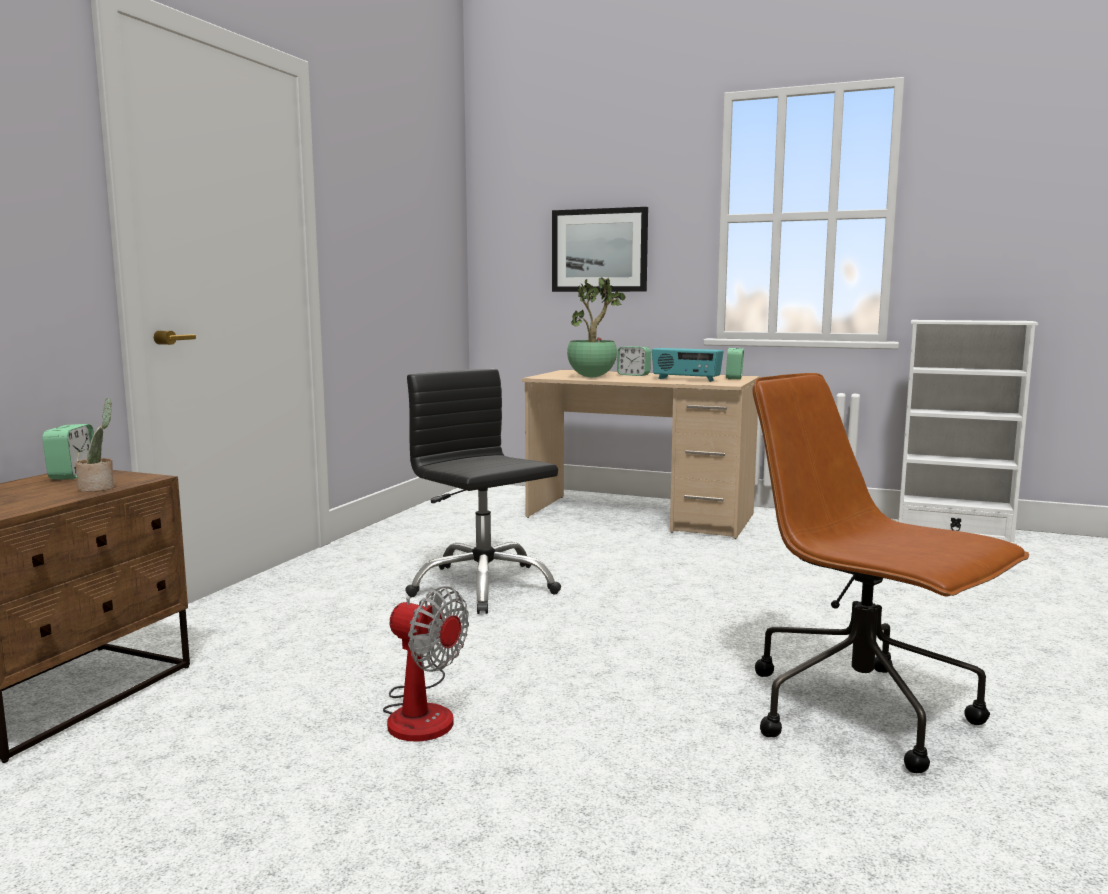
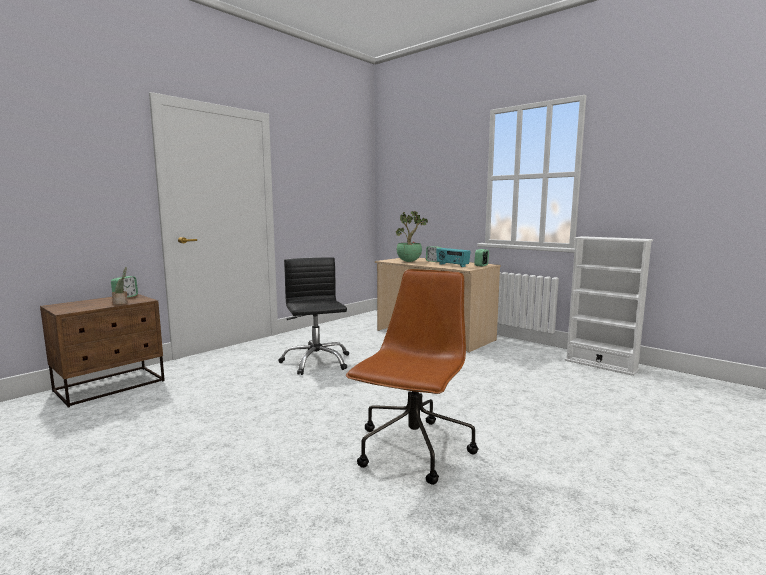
camera: 20 degrees right, 0 degrees up
(421, 712) = (222, 414): fan -> none
(599, 250) = (431, 195): picture -> none
(863, 713) = (413, 450): brown office chair -> brown office chair turned 45 degrees clockwise

